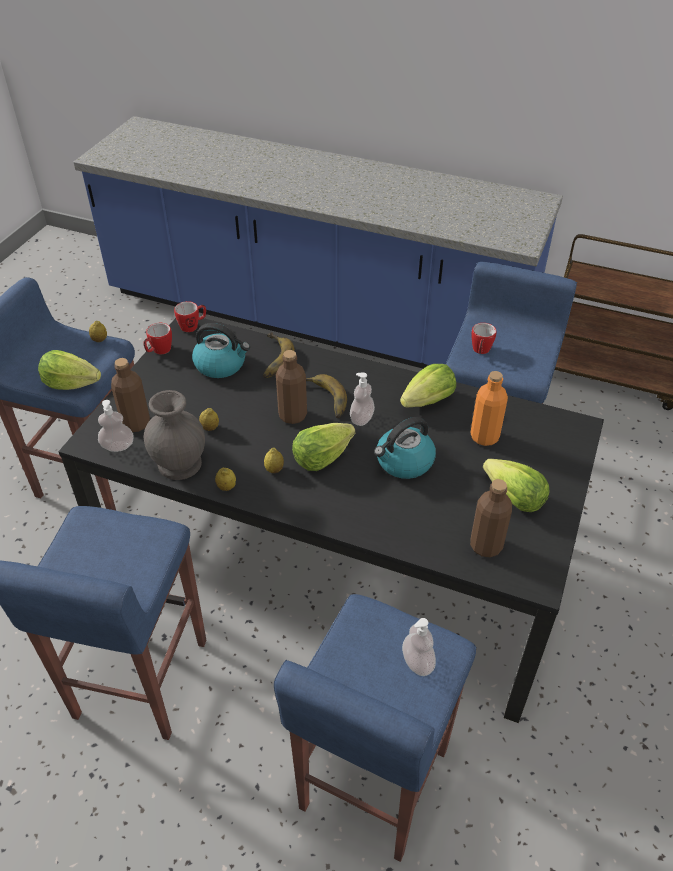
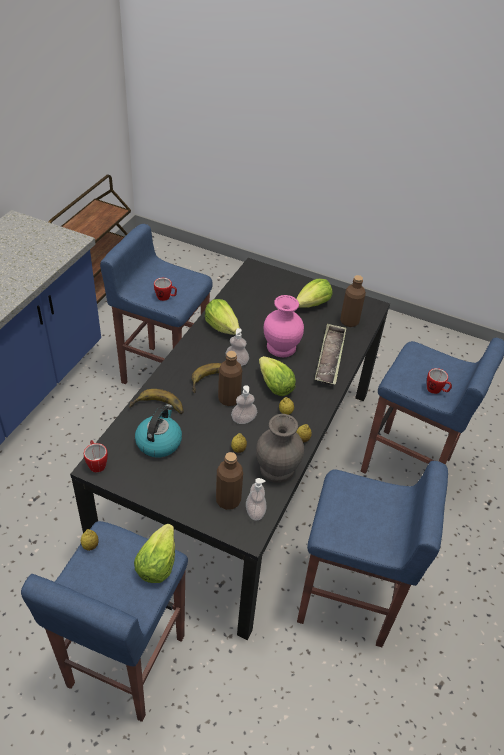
camera: 90 degrees left, 0 degrees up
(159, 351) = (129, 488): mug -> mug (436, 390)
(391, 518) = (330, 358): none -> tray
(404, 462) = (281, 346): kettle -> pink vase
(417, 662) = (426, 363): soap dispenser -> soap dispenser (243, 419)
(484, 437) = (259, 307): orange bottle -> none

